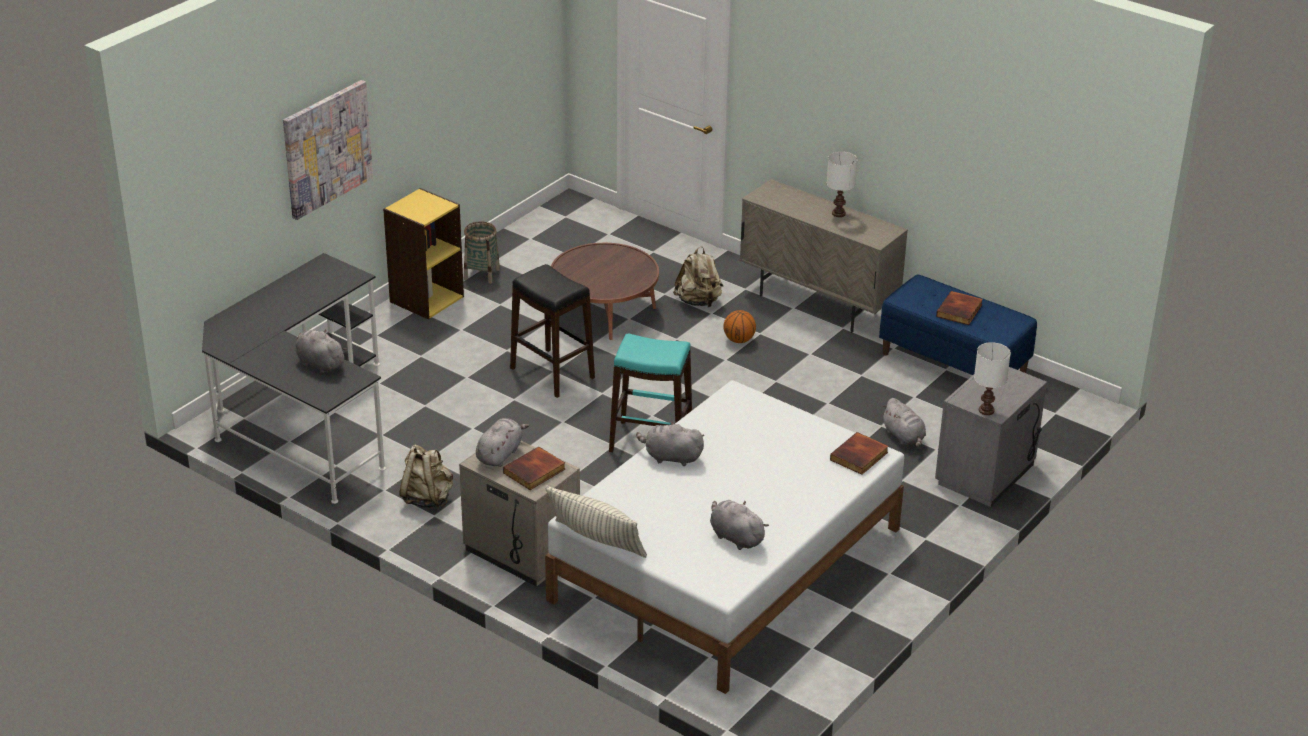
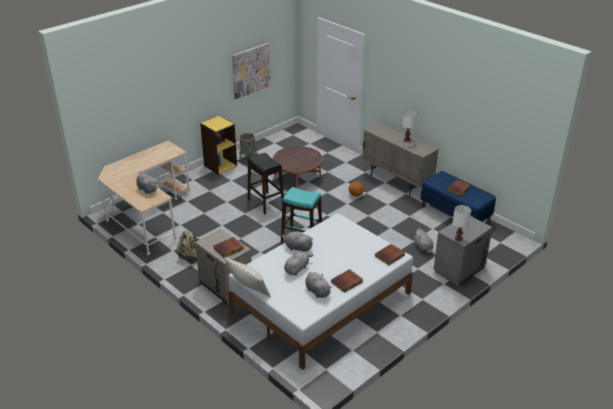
camera: 10 degrees right, 0 degrees up
(300, 420) = (146, 215): black desk -> beige desk
(326, 148) = (170, 92): picture -> picture (251, 70)
(500, 454) = (215, 239): grey plush toy -> grey plush toy (297, 269)
(698, 302) = (342, 176): beige backpack -> none
(789, 515) = (347, 282): none -> book

